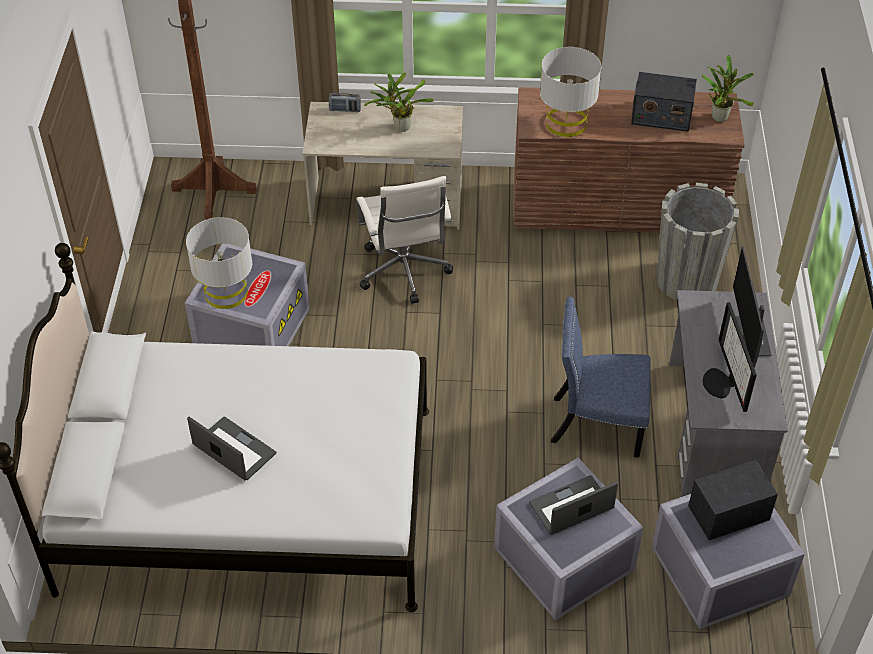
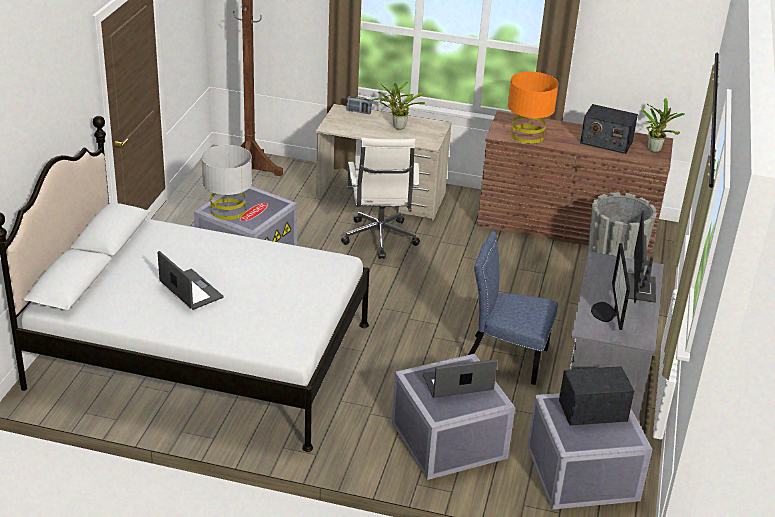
camera: 10 degrees right, 15 degrees down
(566, 123) = (527, 135): grey table lamp -> orange table lamp

